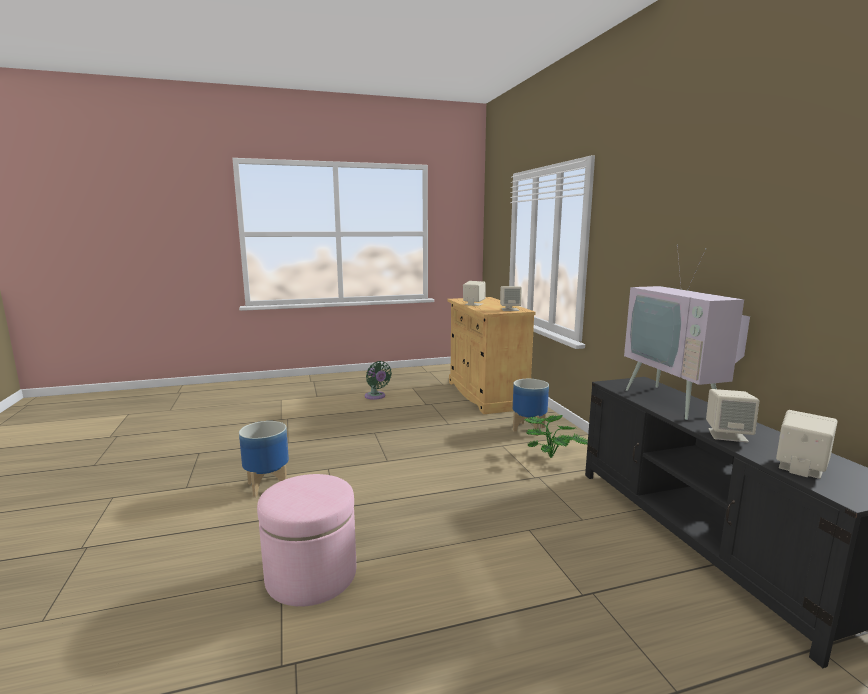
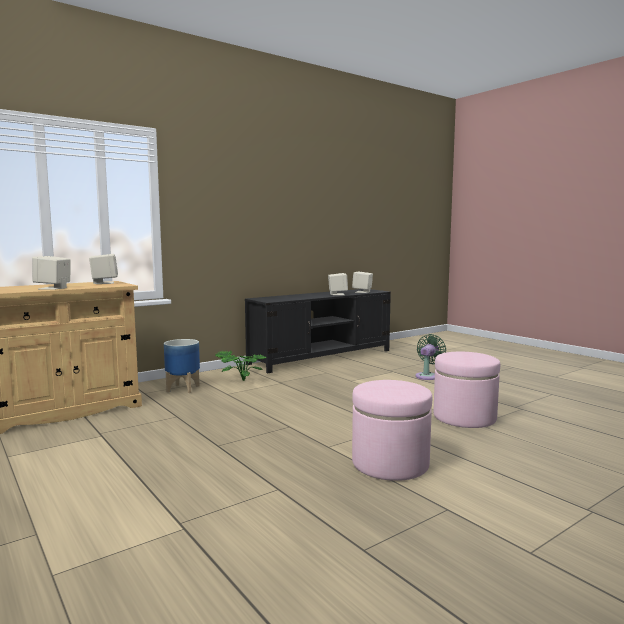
camera: 110 degrees left, 5 degrees down
(268, 486) = (390, 463): planter -> pink ottoman
(376, 396) = (55, 474): green fan -> green fan (427, 376)
(677, 401) = (293, 296): television -> none

